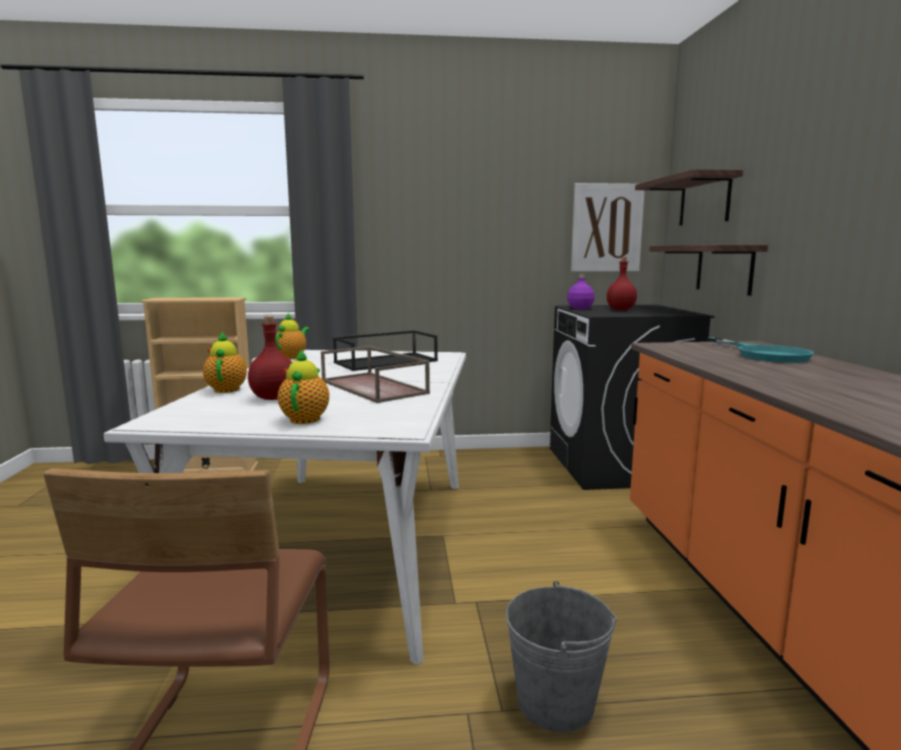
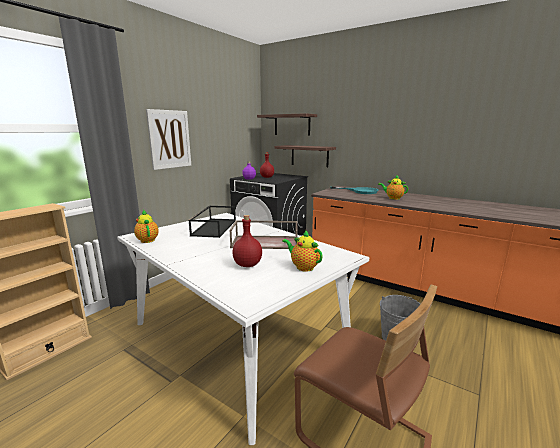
camera: 50 degrees left, 5 degrees up
(227, 389) = (201, 270): teapot -> teapot (393, 198)
(606, 228) = (243, 136): picture -> picture (169, 139)

